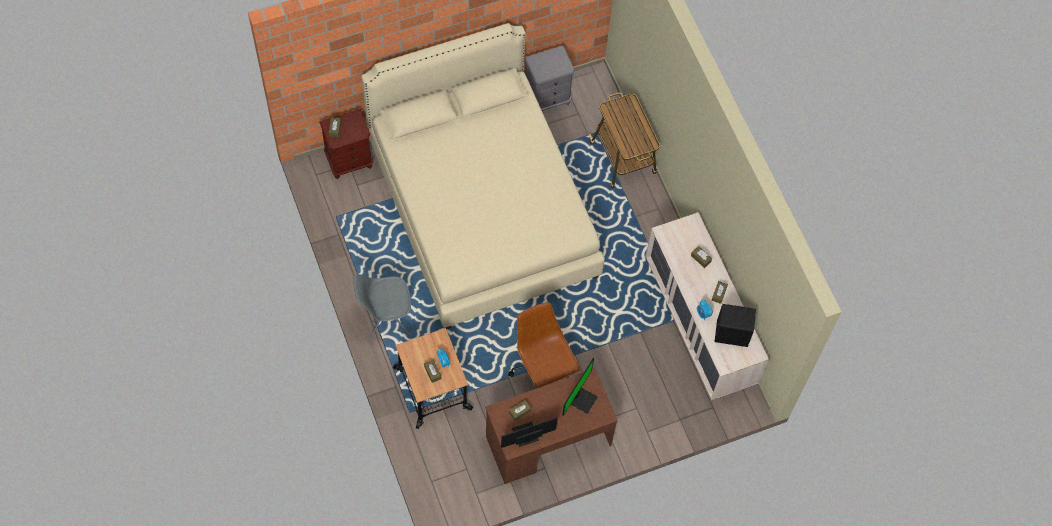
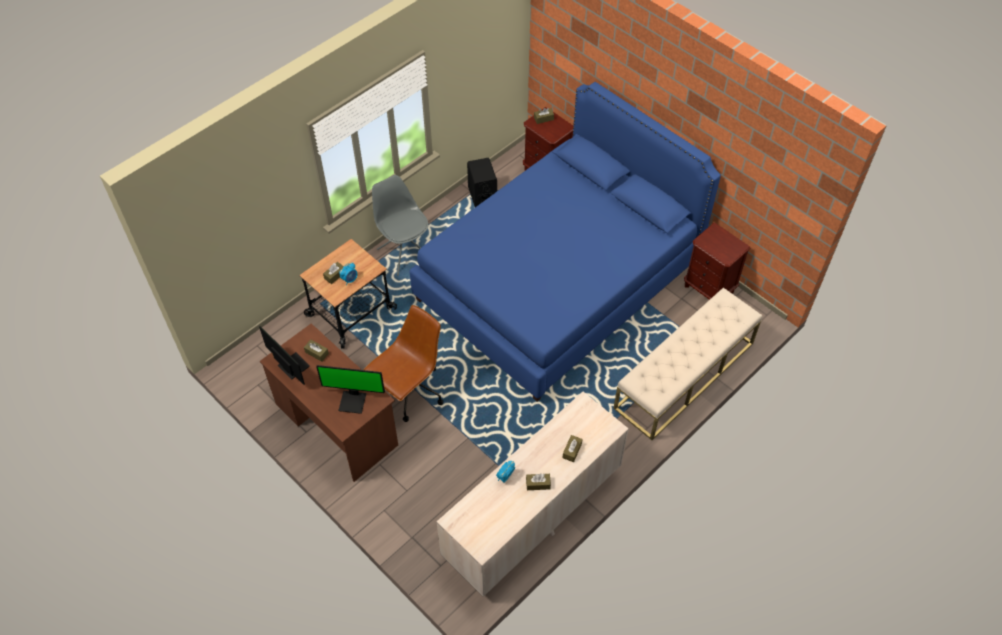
camera: 70 degrees right, 10 degrees down
(482, 208) = (557, 281): beige bed -> blue bed
(547, 98) = (709, 288): grey nightstand -> brown nightstand
(623, 159) = (684, 376): cart -> beige bench
(731, 333) = (495, 514): black speaker -> black speaker (482, 196)

